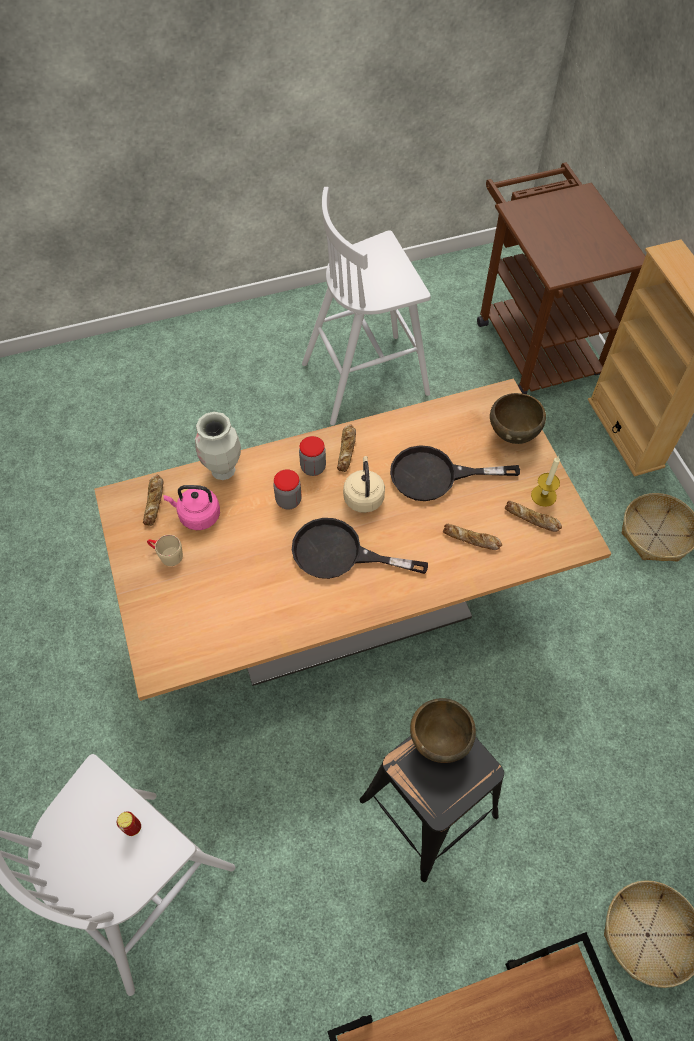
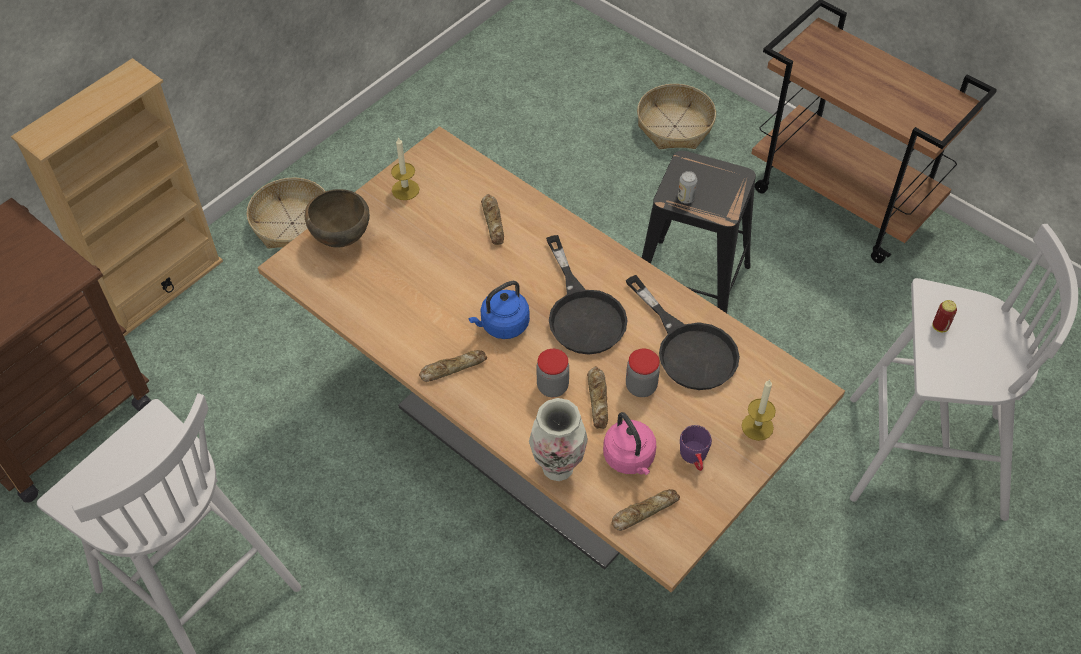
camera: 120 degrees left, 5 degrees down
(158, 611) = (757, 426): none -> candle
(166, 555) = (695, 458): beige mug -> purple mug
(313, 467) = (496, 386): jar -> jar (641, 386)
(363, 496) = (502, 325): beige kettle -> blue kettle
(435, 476) = (436, 278): black frying pan -> black frying pan (688, 348)
(438, 741) = (686, 198): brown bowl -> can
(532, 519) = (439, 188): bread -> bread (598, 400)

